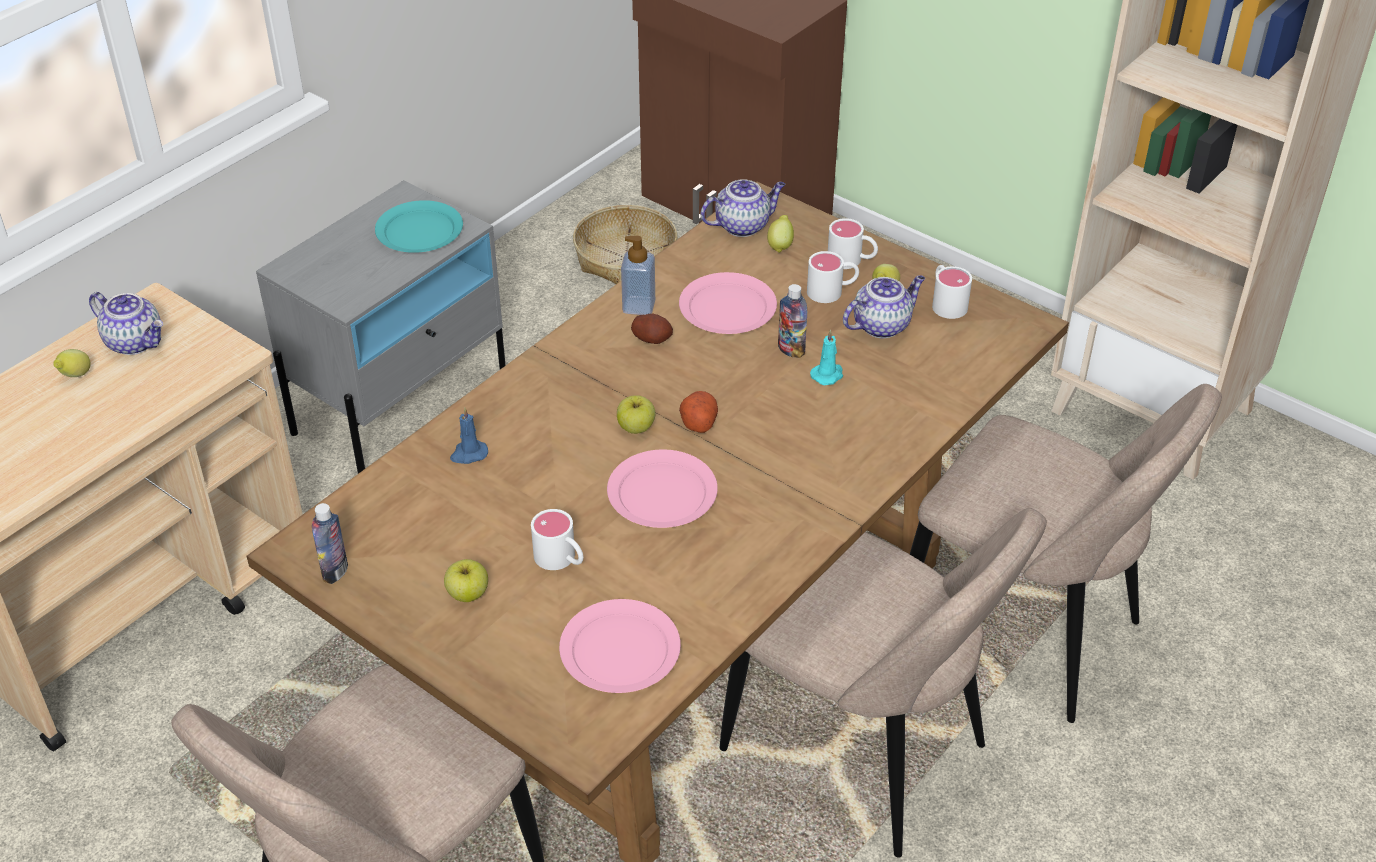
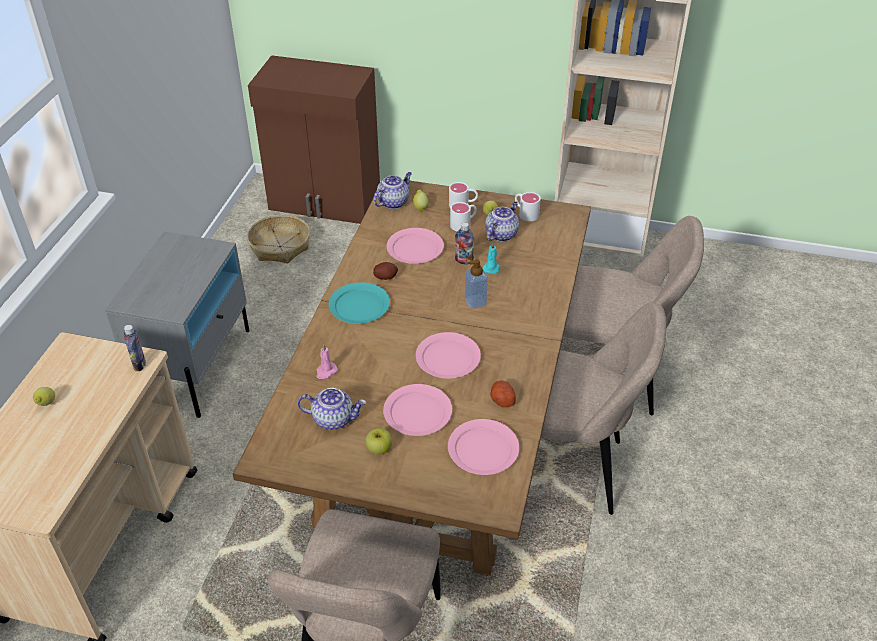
camera: 25 degrees left, 0 degrees up
(135, 342) = (73, 371): teapot -> teapot (334, 419)
(335, 571) = (293, 464): bottle -> bottle (139, 364)
(420, 231) = (194, 258): turquoise plate -> turquoise plate (360, 305)
(468, 454) = (326, 372): blue candle -> pink candle
(561, 560) = (418, 412): white mug -> pink plate
(636, 427) = (410, 327): apple -> none
(639, 306) = (366, 261): soap dispenser -> soap dispenser (475, 301)
(698, 421) = (441, 313): potato -> potato (502, 399)

